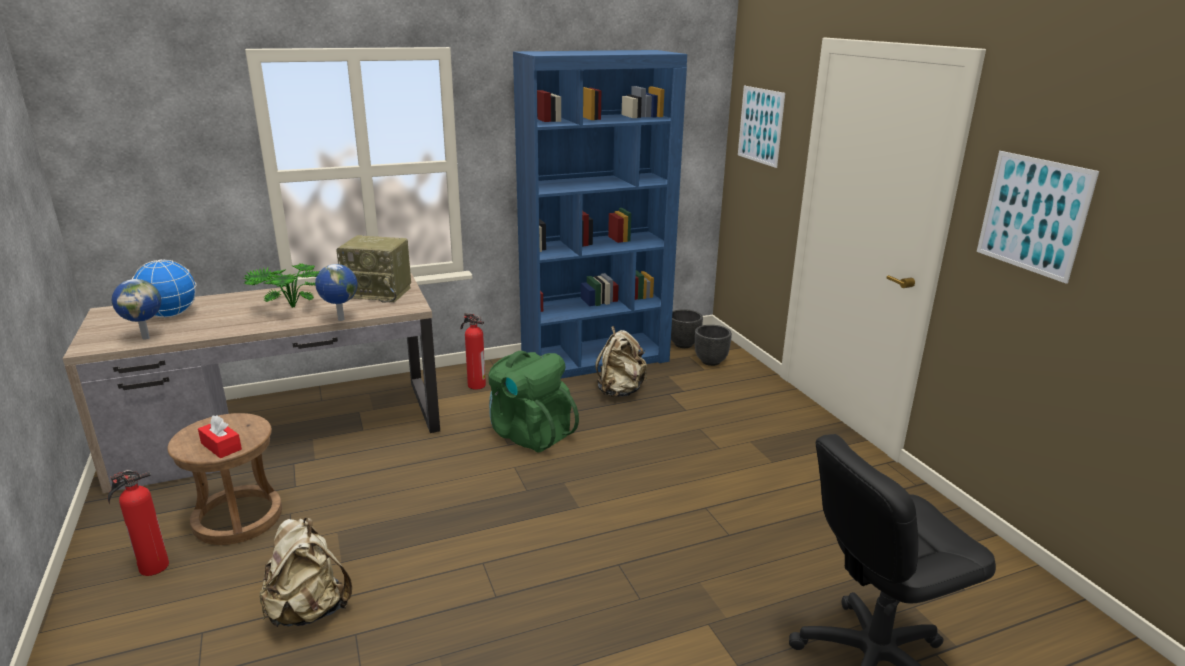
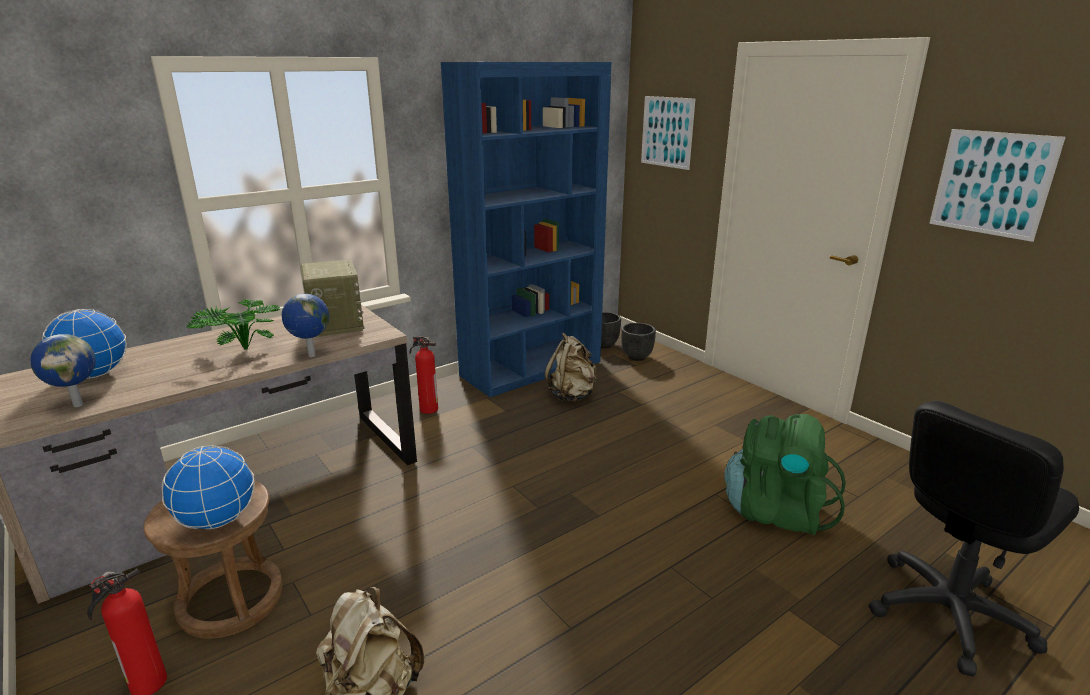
camera: 15 degrees left, 0 degrees up
(221, 446) = (216, 521): red tissue box -> globe
(379, 292) = (335, 323): radio -> radio turned 105 degrees counterclockwise
(529, 433) = (509, 449): green backpack -> green backpack (775, 511)

